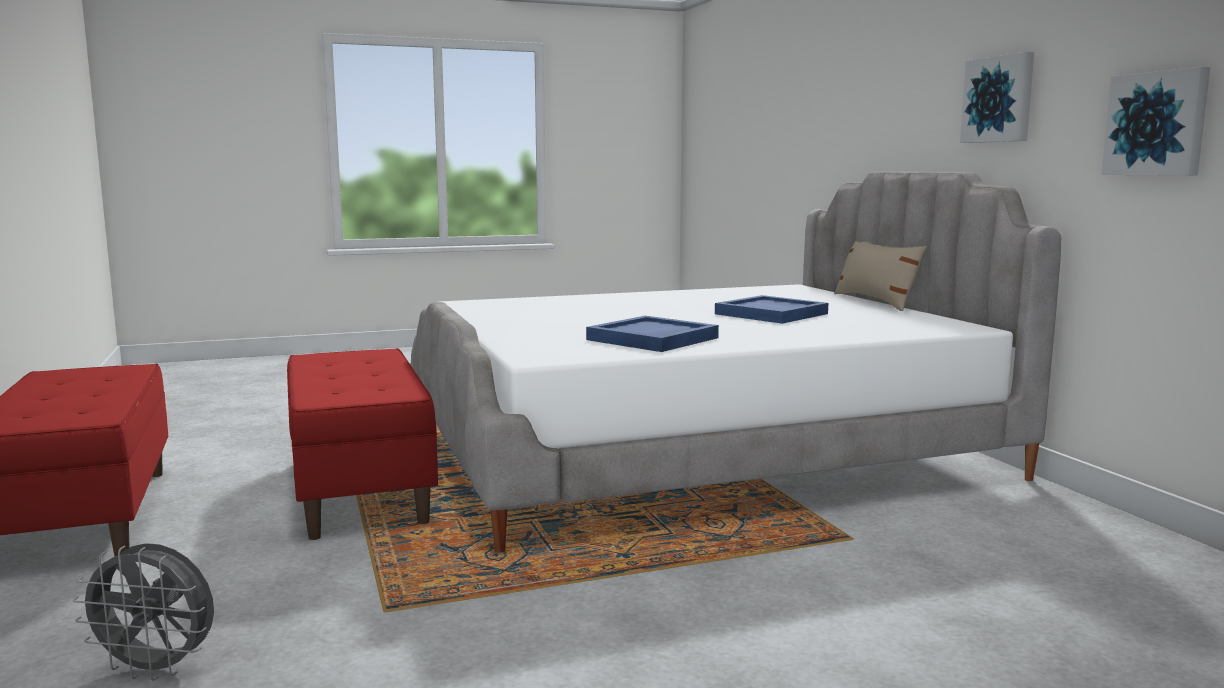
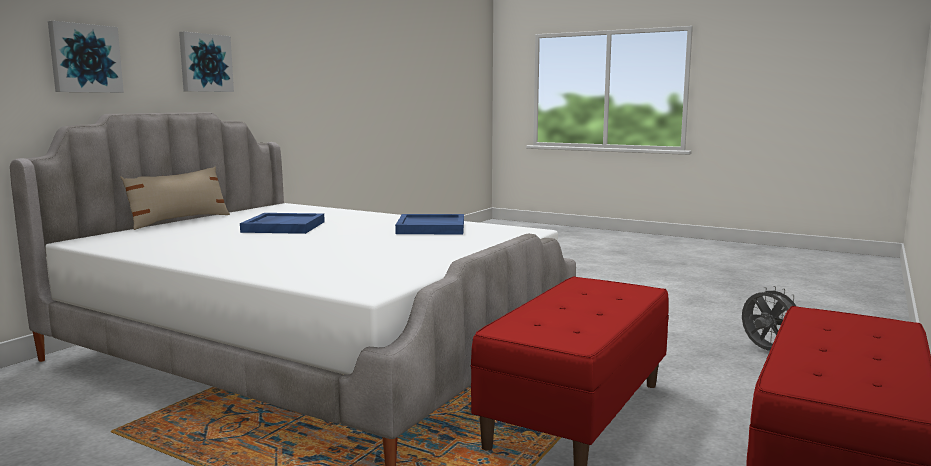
camera: 130 degrees left, 0 degrees up
(1157, 124) = (295, 87): picture -> picture (85, 58)

